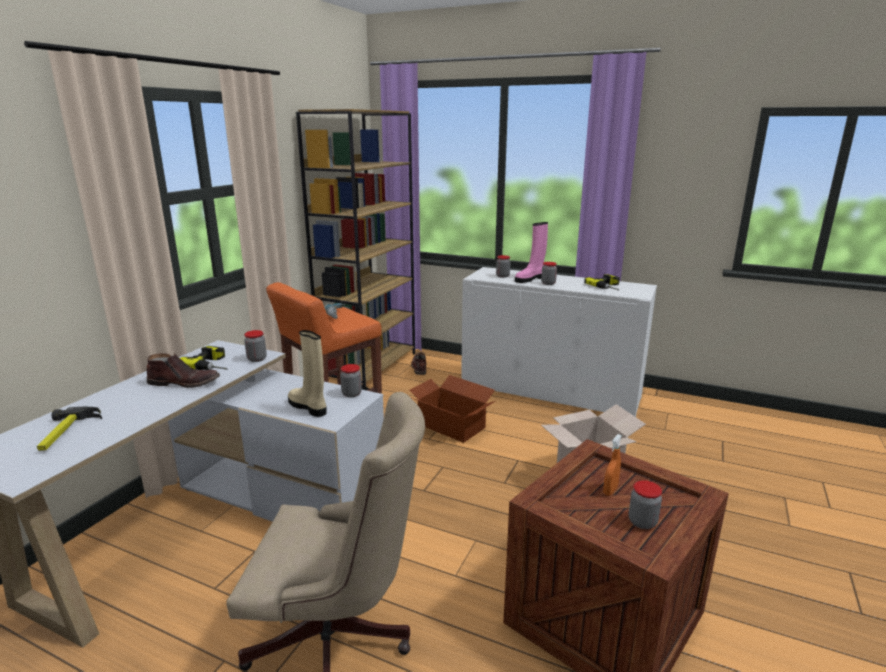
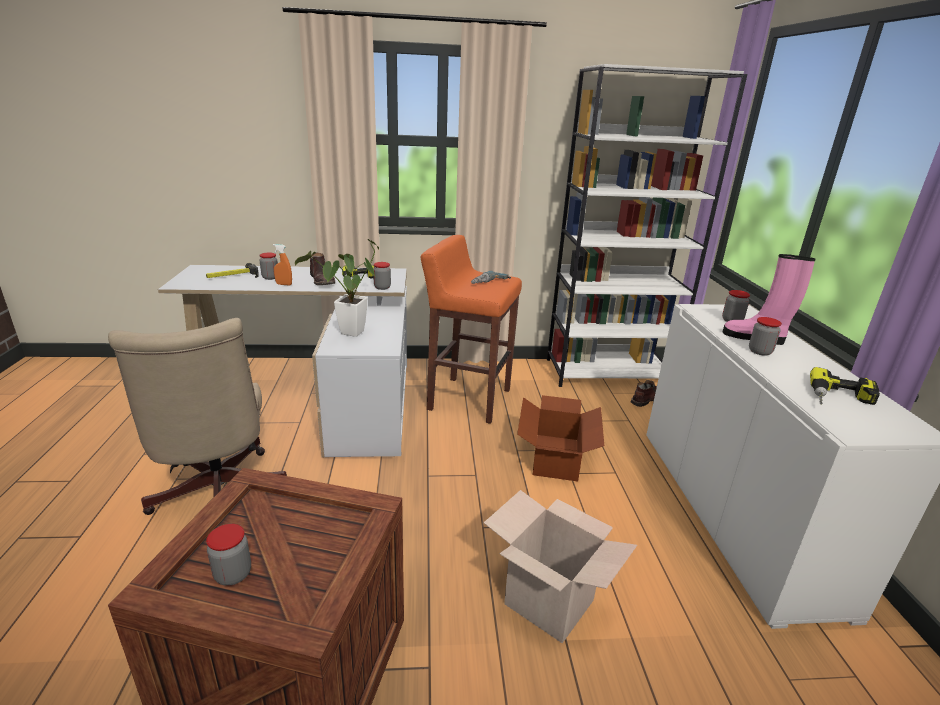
camera: 60 degrees right, 5 degrees up
(309, 407) = (349, 334): beige boot -> potted plant
(351, 394) = (387, 343): jar -> jar (270, 277)
(369, 367) = (608, 372): brown bookcase -> white bookcase
(610, 490) = (295, 538): orange spray bottle -> orange spray bottle (284, 284)

